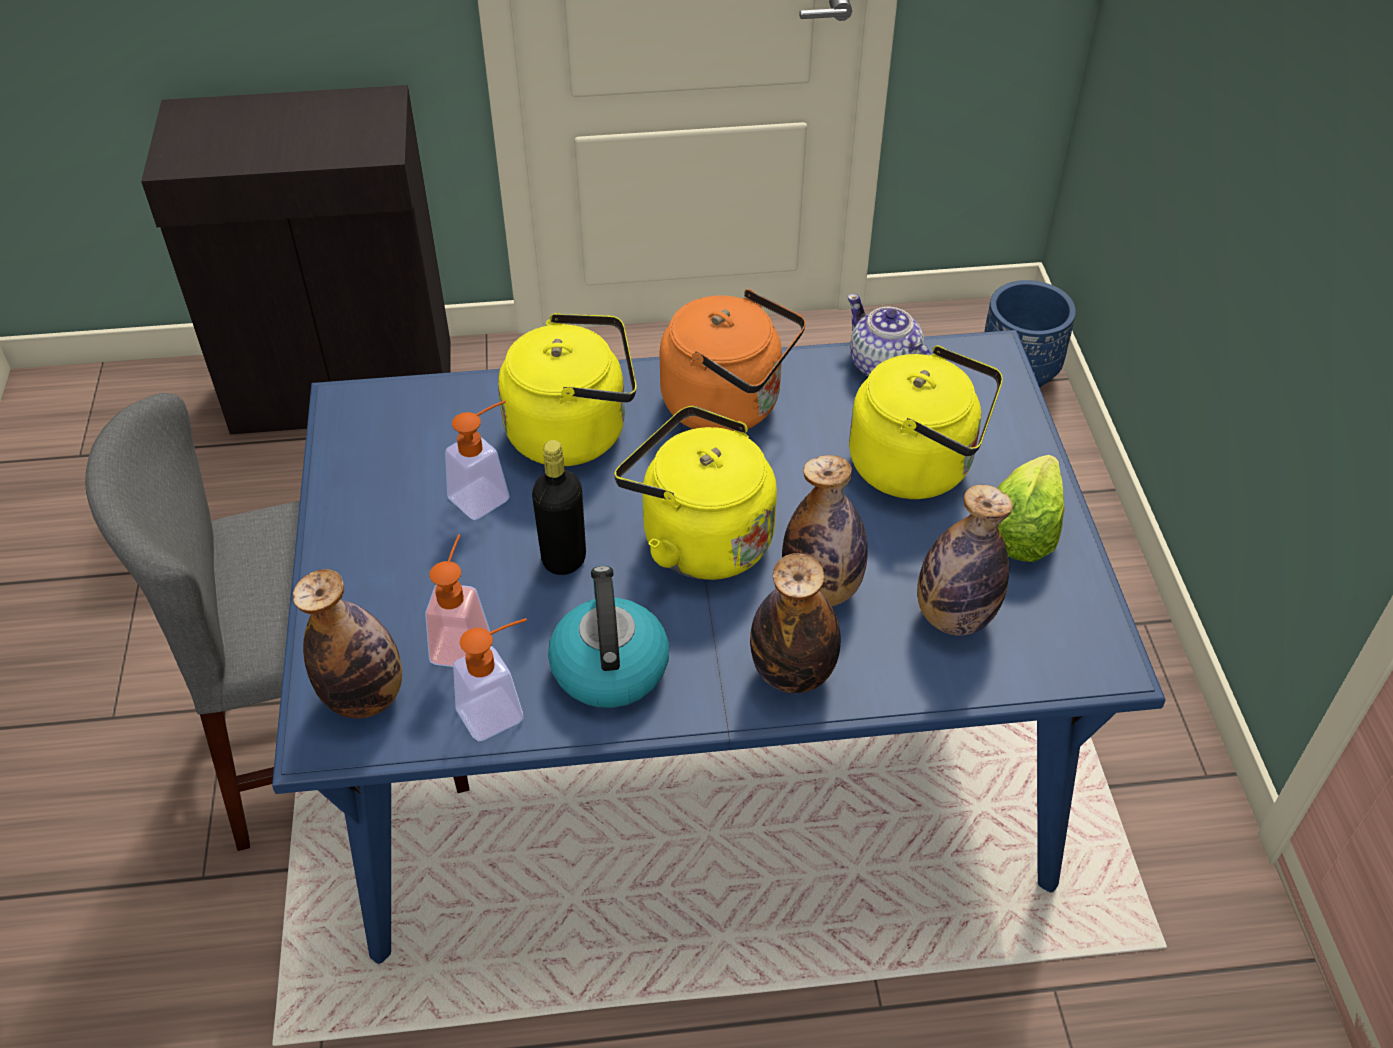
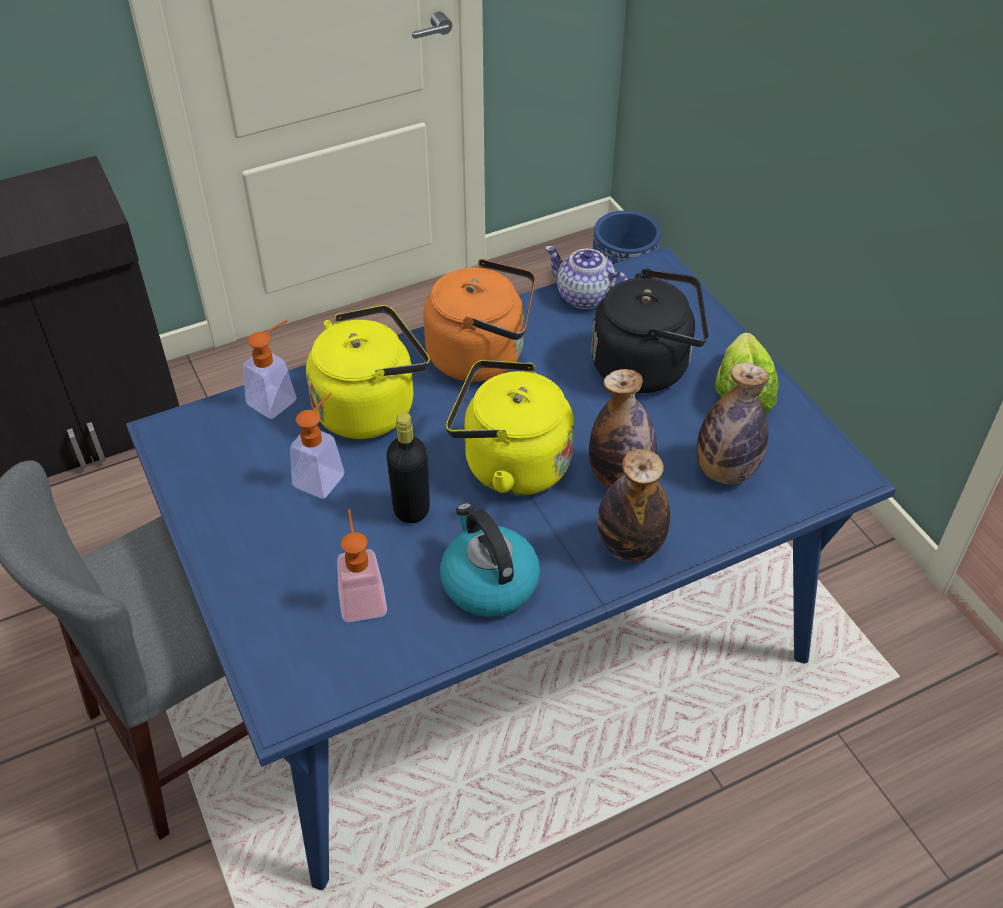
camera: 20 degrees left, 0 degrees up
(365, 697) = (303, 665): bottle -> none
(501, 709) = (420, 641): soap dispenser -> soap dispenser (278, 398)
(918, 466) = (646, 366): yellow kettle -> black kettle

